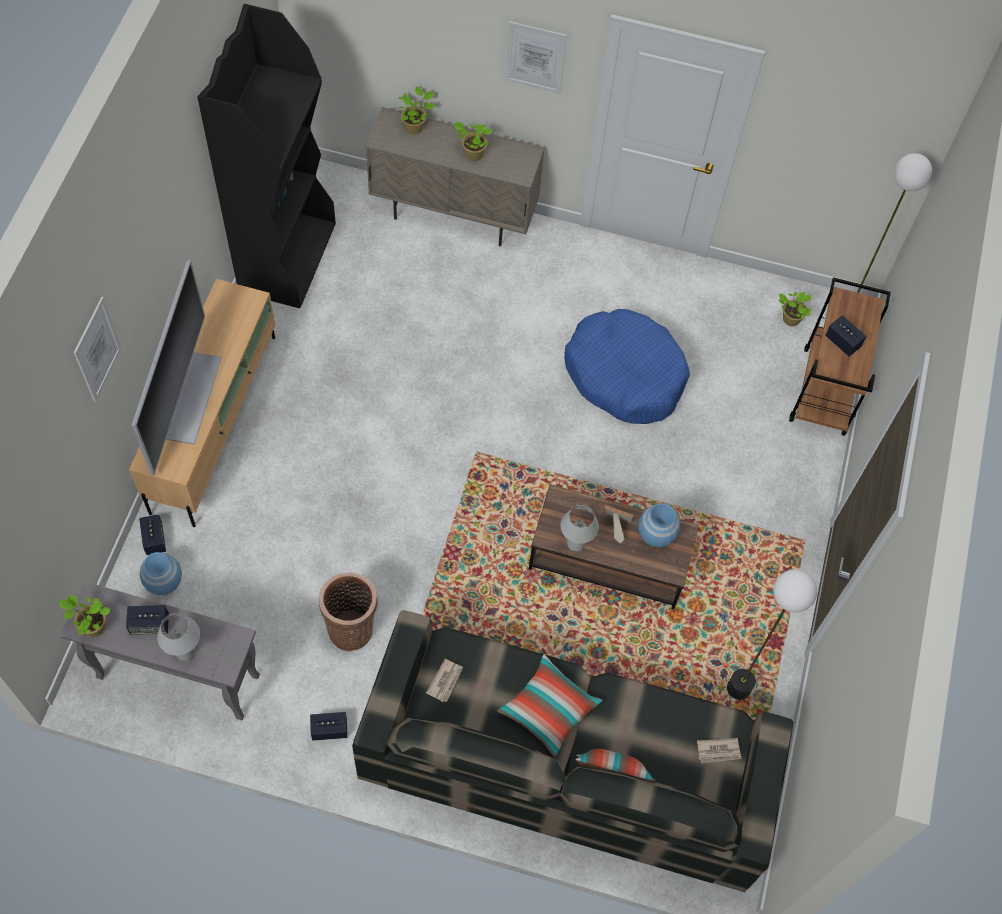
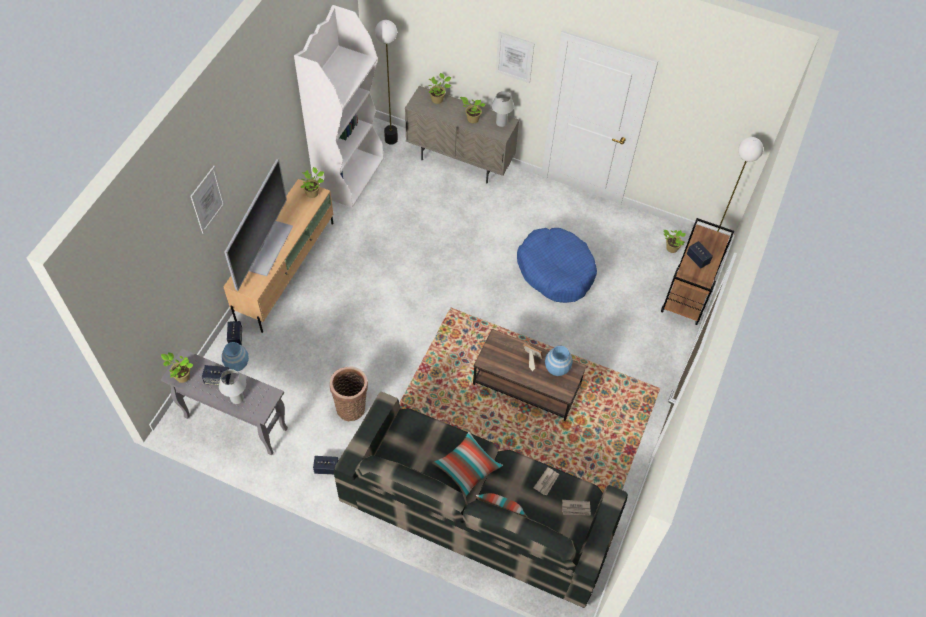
camera: 10 degrees right, 5 degrees down
(244, 299) = (313, 193): none -> potted plant
(287, 257) = (349, 176): black bookcase -> white bookcase
(445, 681) = (402, 441): newspaper -> newspaper (547, 481)
(576, 543) = (503, 367): white table lamp -> white table lamp (501, 123)
(738, 688) = (601, 477): floor lamp -> floor lamp (391, 139)

